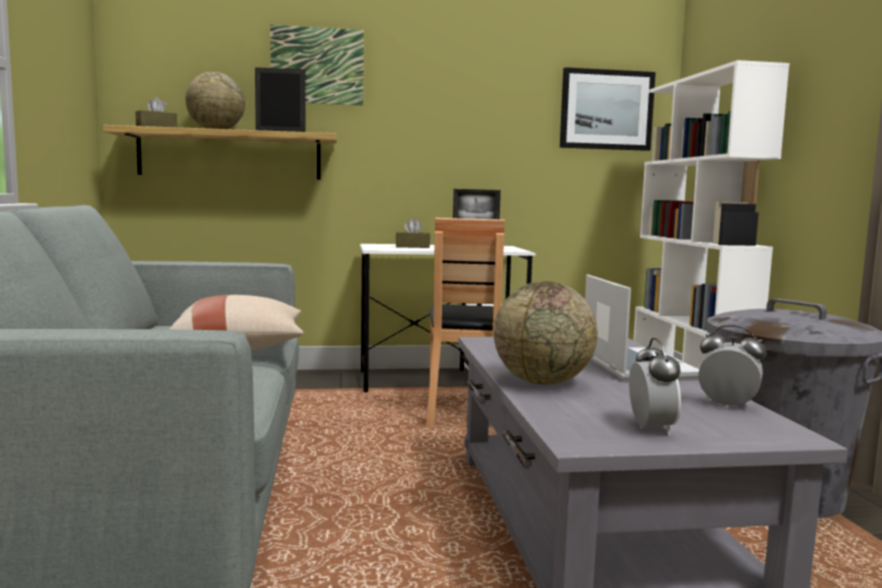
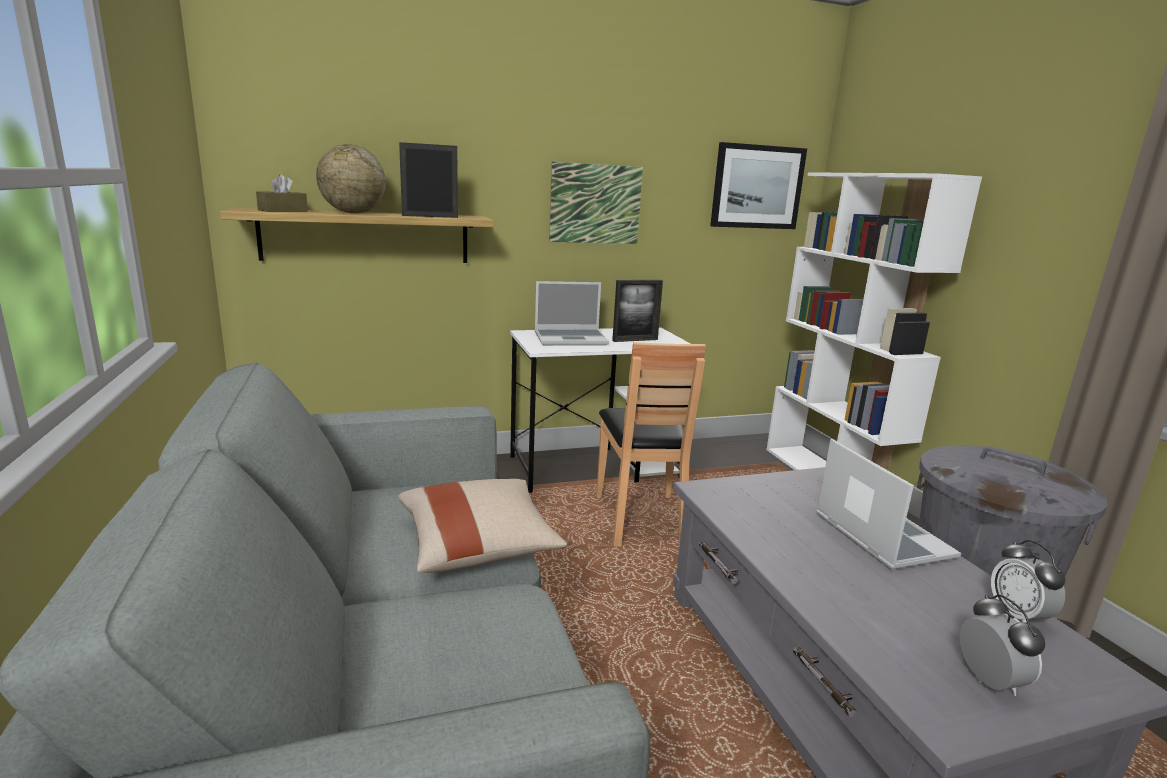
camera: 10 degrees left, 10 degrees up
(317, 66) = (462, 135): picture -> picture (595, 204)
(412, 247) = (571, 339): brown tissue box -> laptop
(543, 382) = (820, 583): globe -> none
(727, 405) = (1018, 616): alarm clock -> alarm clock turned 120 degrees counterclockwise

